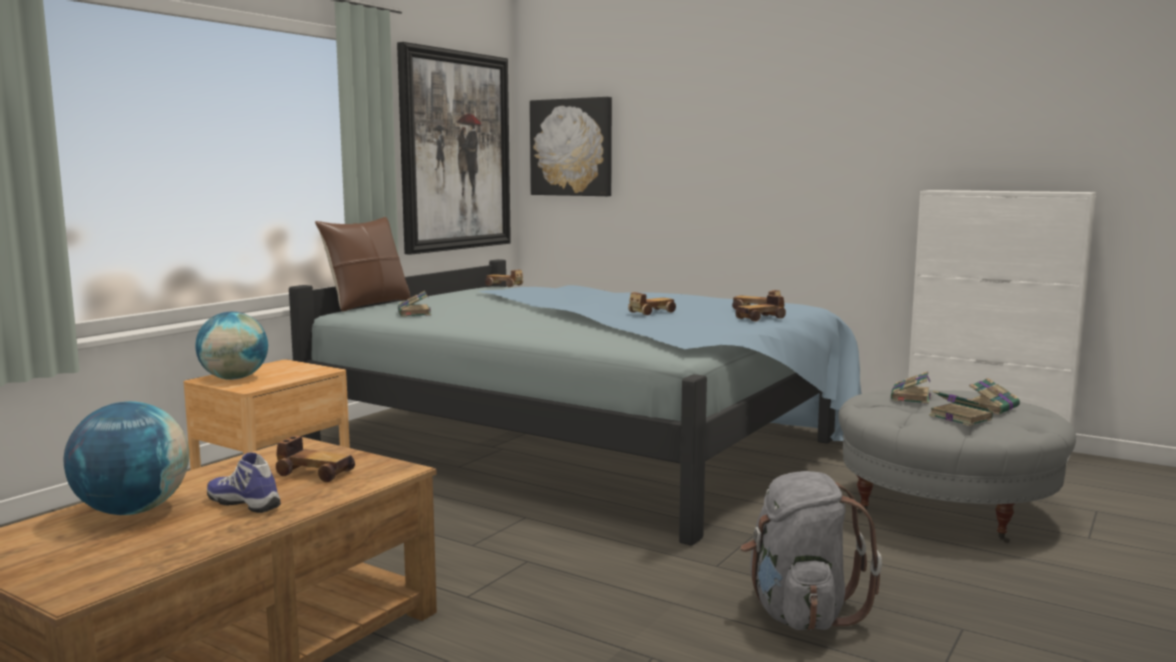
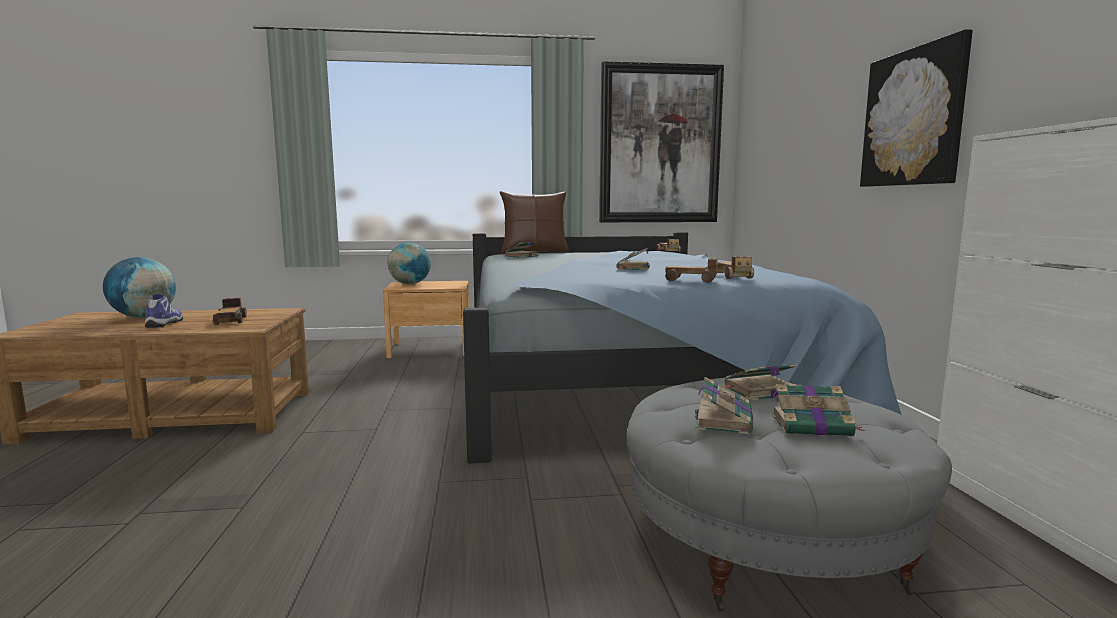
camera: 50 degrees right, 0 degrees up
(571, 147) = (760, 135): picture -> picture (913, 117)
(651, 312) = (633, 268): toy car -> book
(800, 613) = (372, 539): grey backpack -> none

